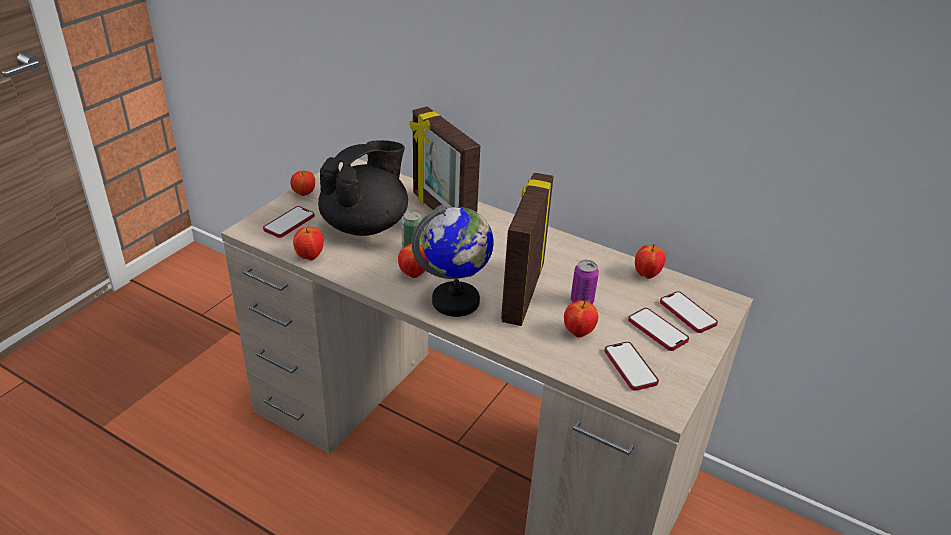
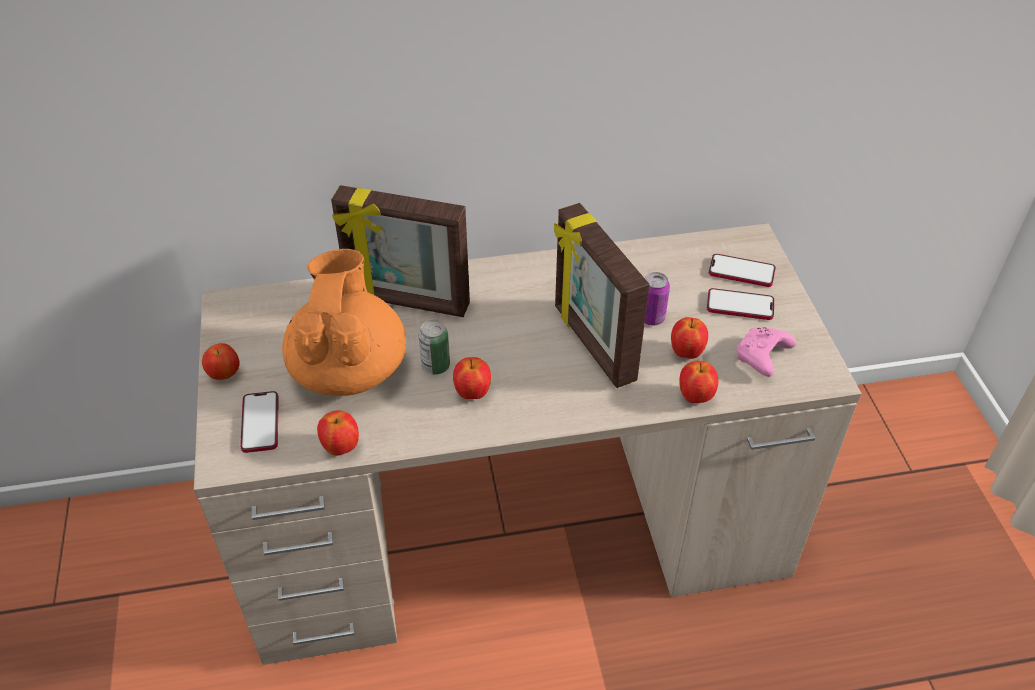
camera: 40 degrees left, 10 degrees up
(366, 225) = (349, 368): black teapot -> orange teapot
(456, 301) = (550, 395): globe -> none
(630, 367) = (762, 358): phone -> pink game controller
(647, 275) = (668, 252): apple -> apple (695, 397)

